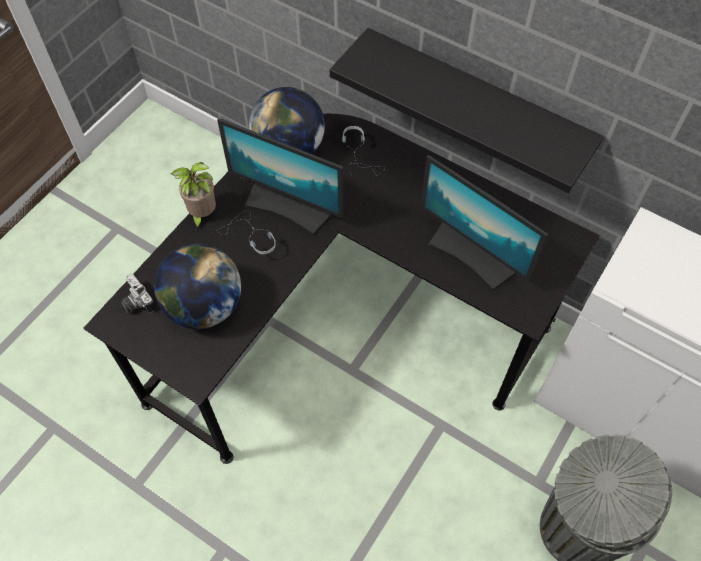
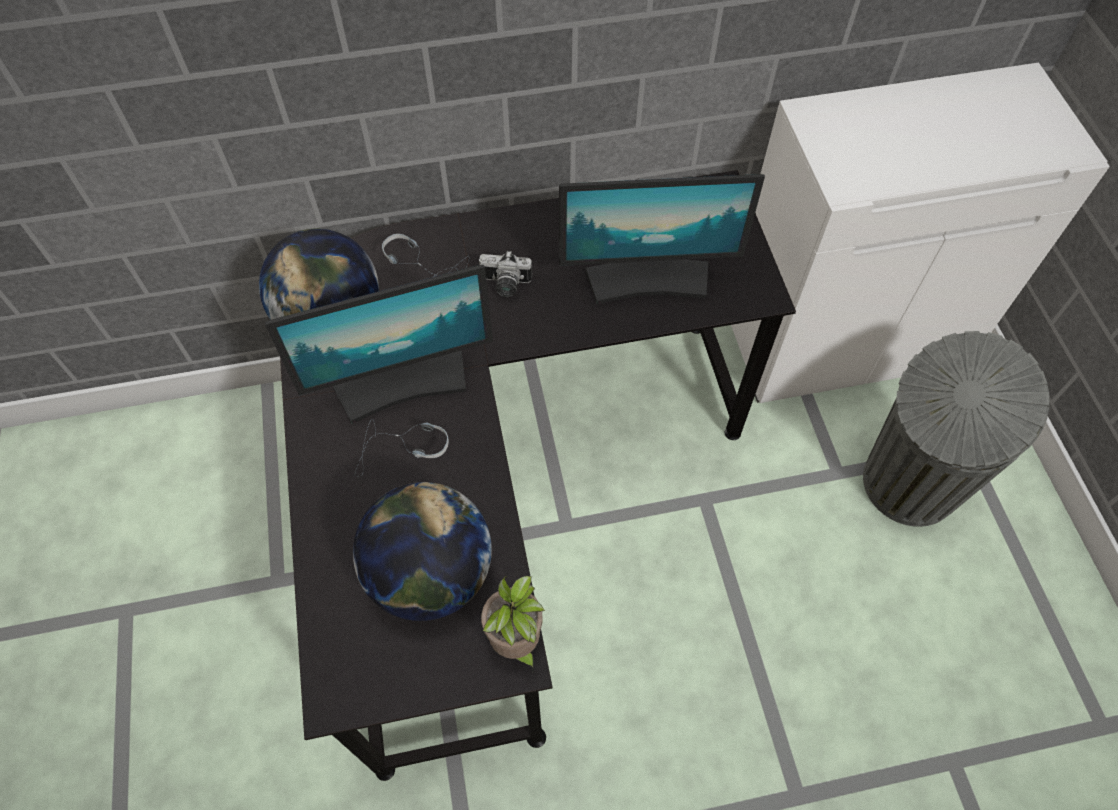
camera: 45 degrees left, 0 degrees up
(136, 302) = (340, 645): camera -> camera (505, 285)
(202, 215) = (307, 475): potted plant -> potted plant (516, 643)
(475, 102) = (532, 101): black shelf -> none

